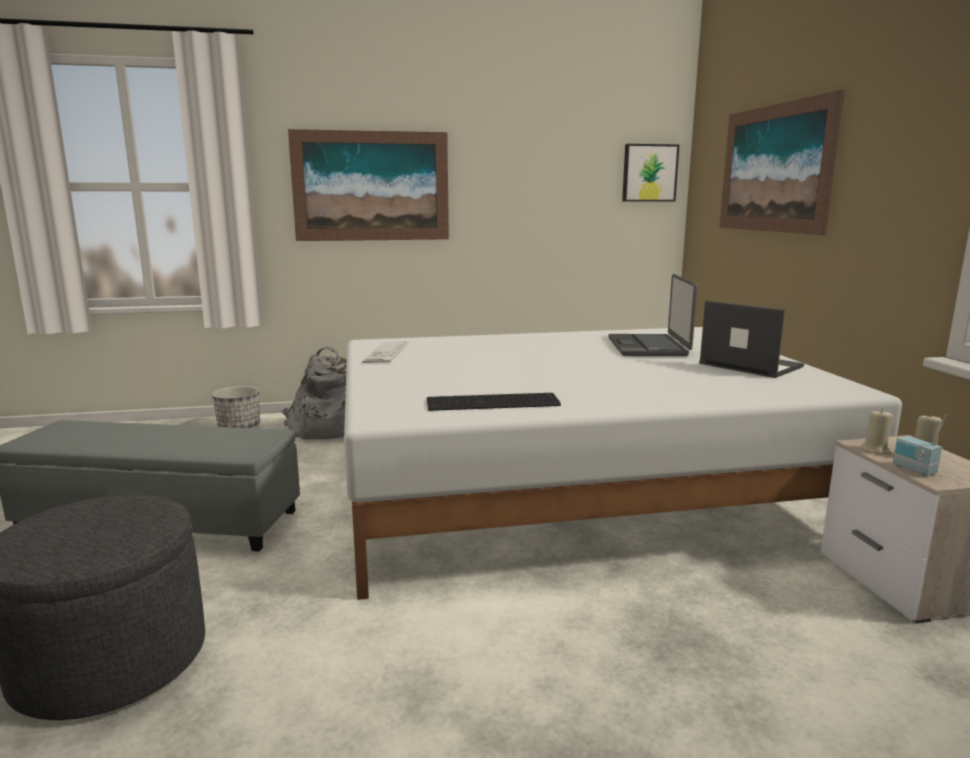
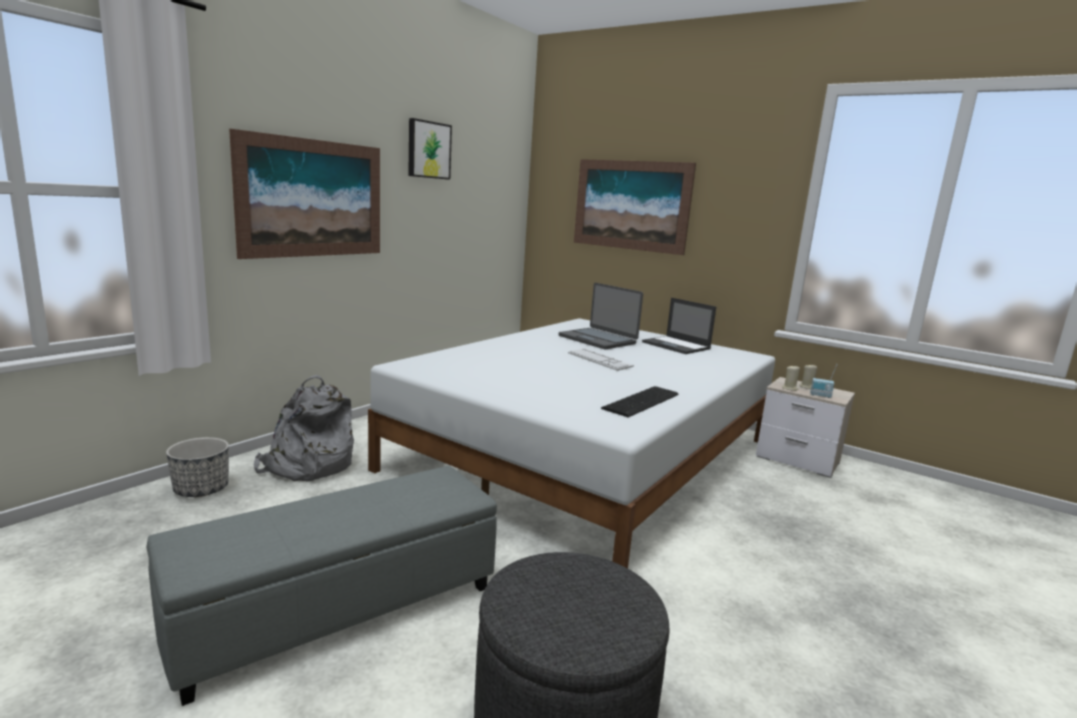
camera: 45 degrees left, 0 degrees up
(386, 353) = (450, 374): keyboard -> keyboard (599, 360)
(649, 173) = (508, 195): picture -> picture (428, 150)
(749, 365) = (677, 345): laptop -> laptop turned 135 degrees counterclockwise

